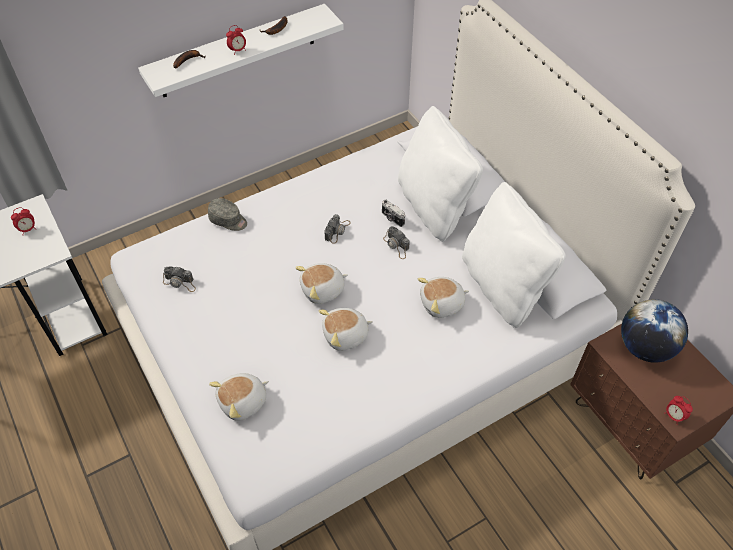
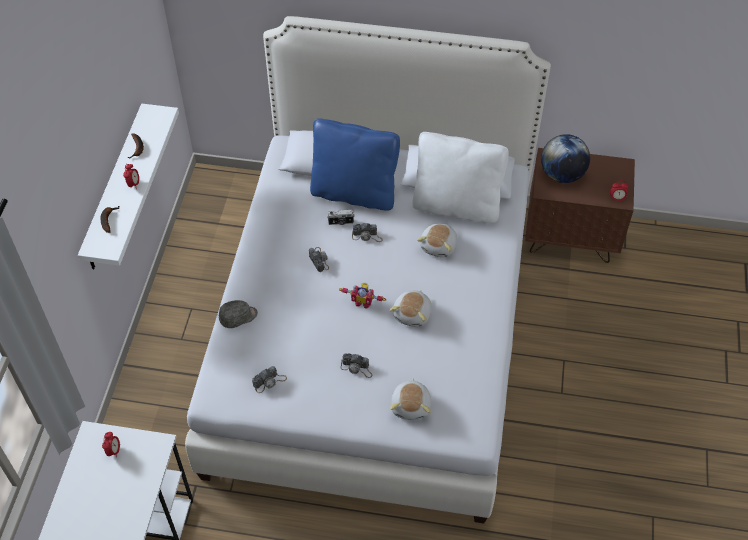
camera: 50 degrees left, 0 degrees up
(248, 333) = (357, 368): none -> camera
(323, 290) = (363, 302): plush toy -> toy robot
(434, 206) = (354, 193): white pillow -> blue pillow

